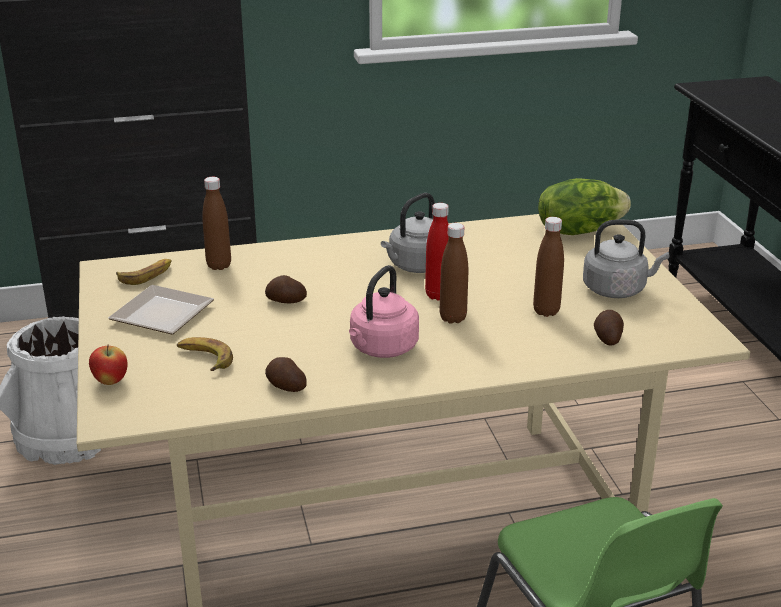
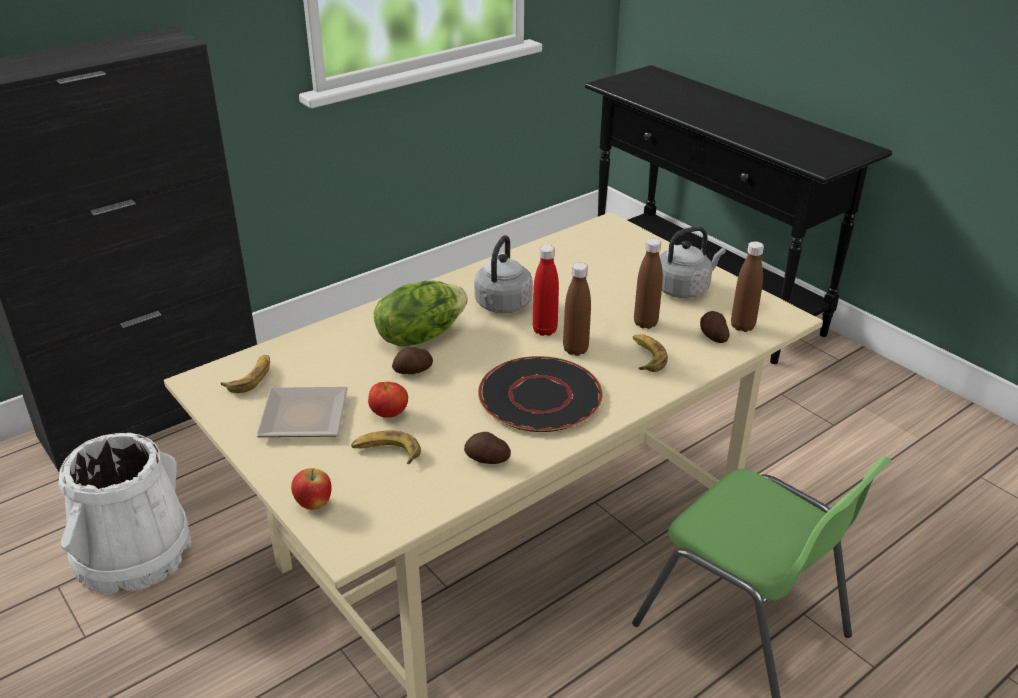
camera: 25 degrees left, 5 degrees up
(219, 265) = (316, 349): brown bottle -> brown bottle (742, 326)
(234, 329) = (389, 414): none -> tomato
(382, 349) = (540, 397): pink kettle -> black plate
(518, 340) = (646, 357): none -> banana
(578, 230) = (608, 239): lettuce -> lettuce (420, 335)

